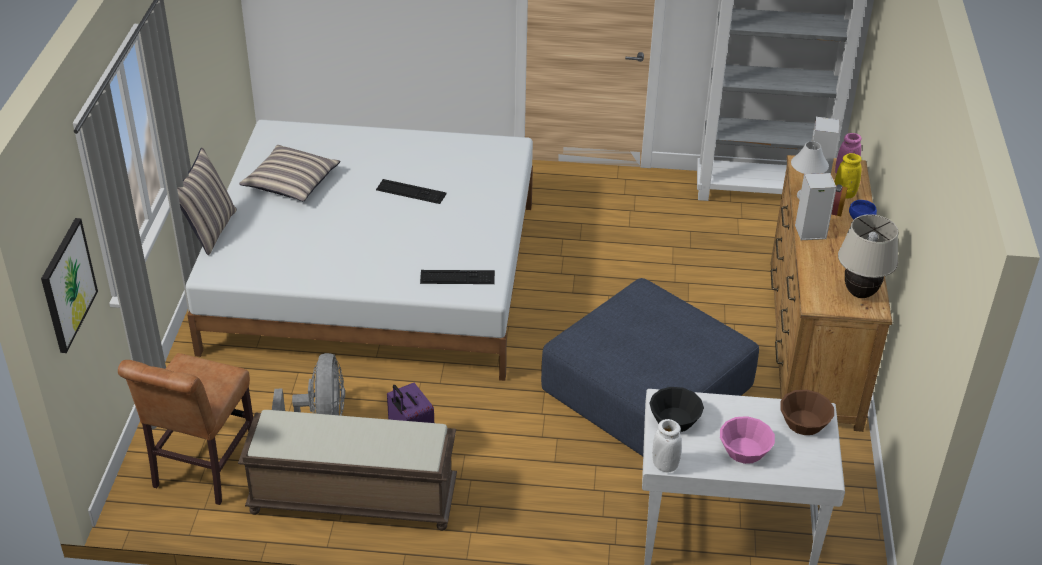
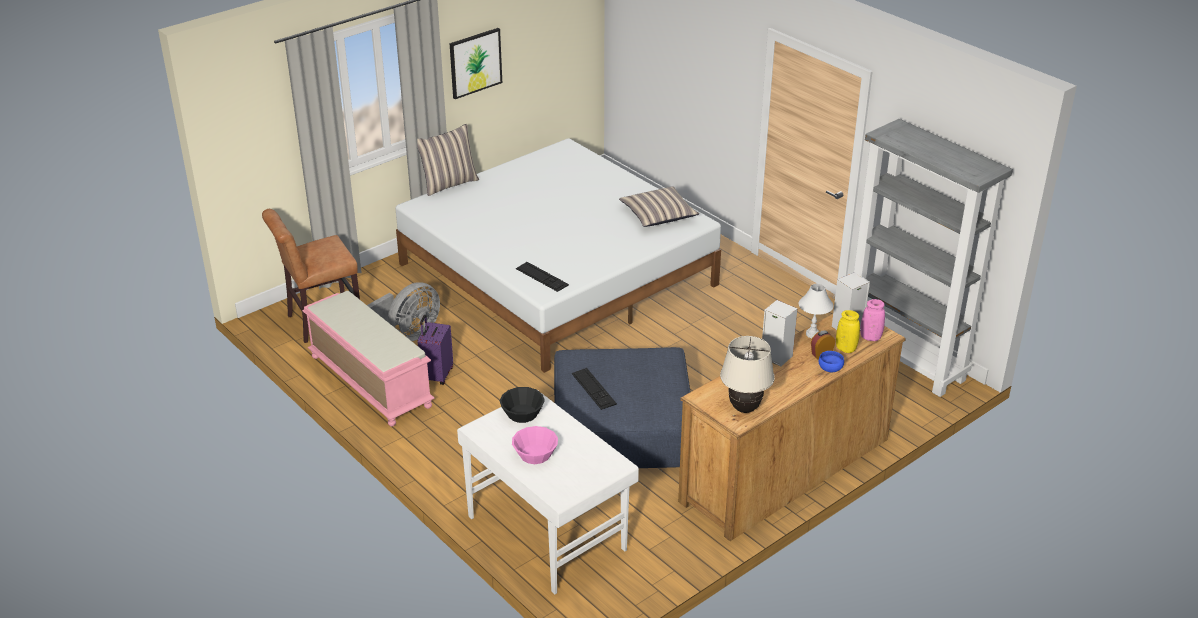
camera: 45 degrees right, 5 degrees down
(67, 285) = (252, 142): picture -> picture (475, 62)
(291, 182) = (532, 180): pillow -> pillow (658, 214)
(351, 499) = (369, 381): brown bench -> pink bench
(411, 192) = (591, 218): keyboard -> keyboard (593, 388)
(664, 465) = (475, 431): white vase -> none
(804, 422) = (598, 463): brown bowl -> none

